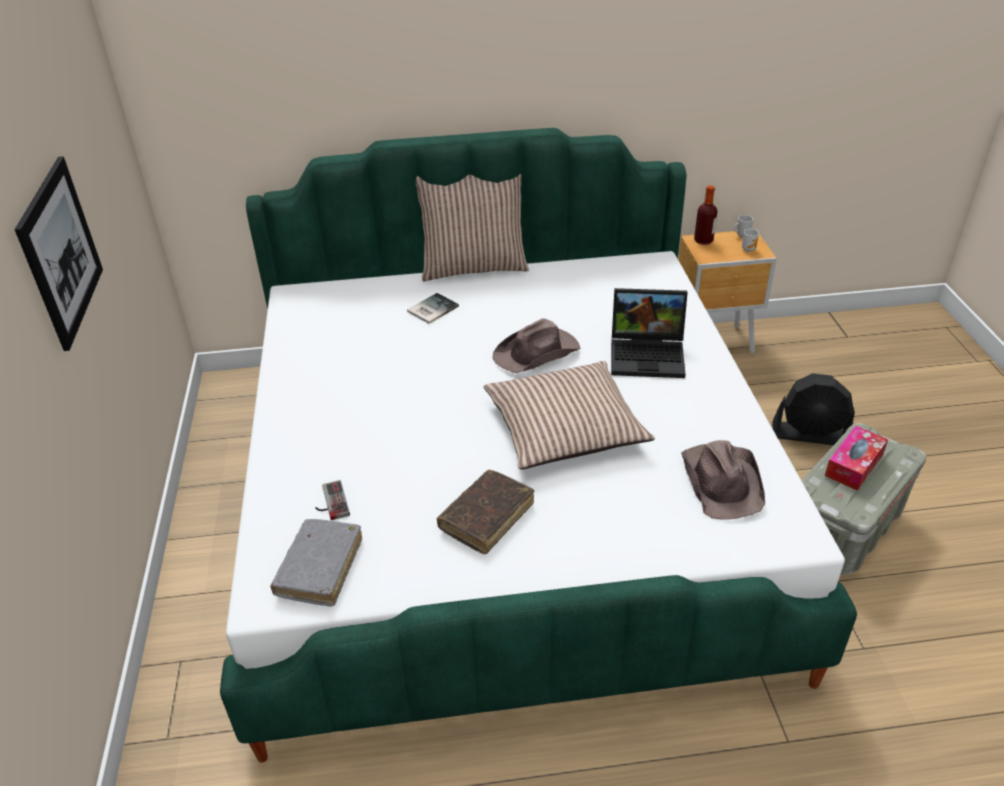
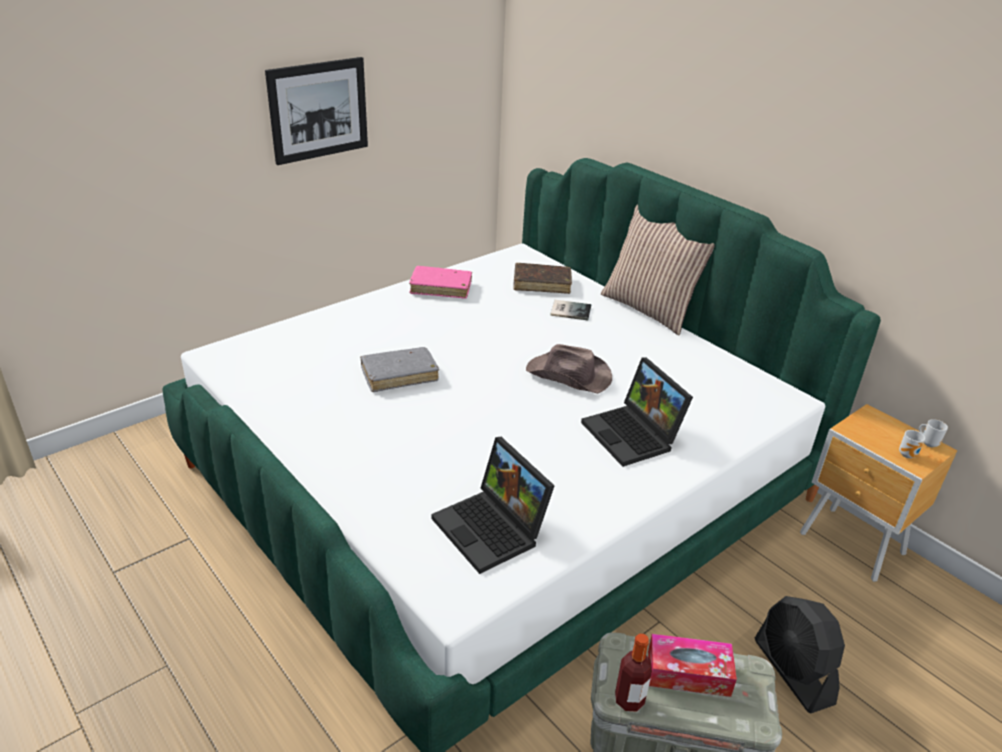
camera: 55 degrees right, 5 degrees down
(304, 371) = (441, 288): none -> pink book
(320, 568) = (253, 364): grey book -> grey book (399, 375)
(330, 502) = (317, 346): game controller -> none
(486, 517) = (350, 414): brown book -> brown book (542, 284)
(564, 427) = (485, 419): pillow -> none
(703, 241) = (878, 420): bottle -> bottle (629, 700)
(722, 481) = (493, 529): brown hat -> laptop

